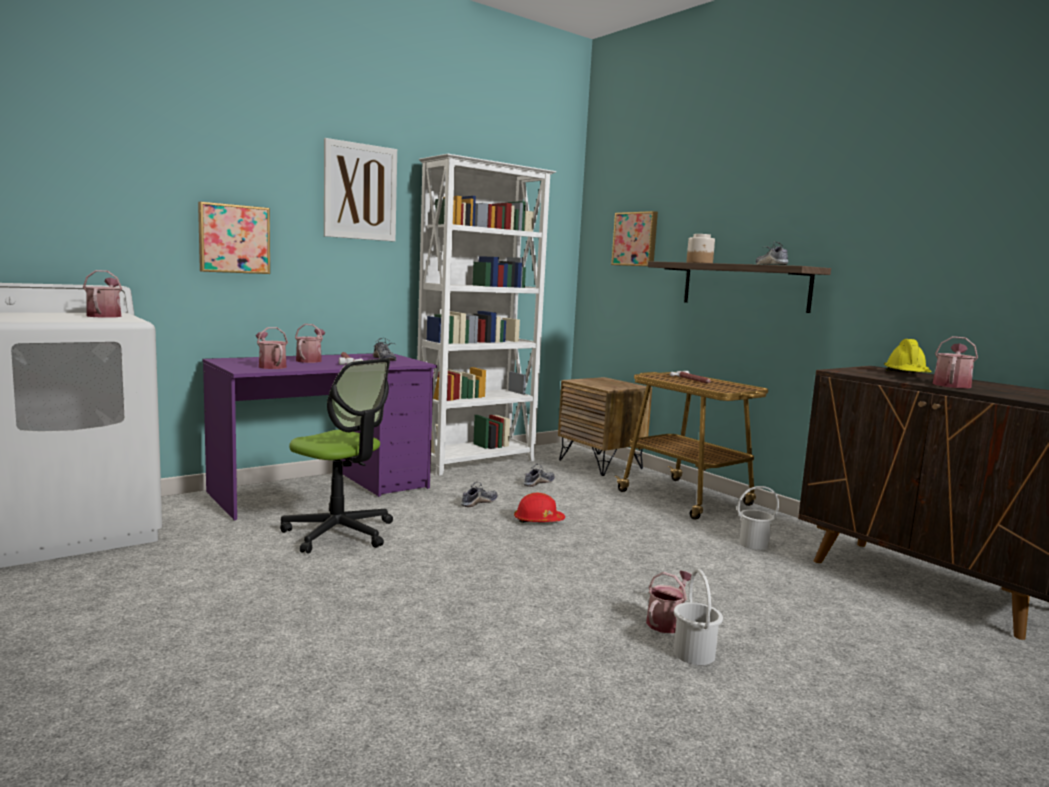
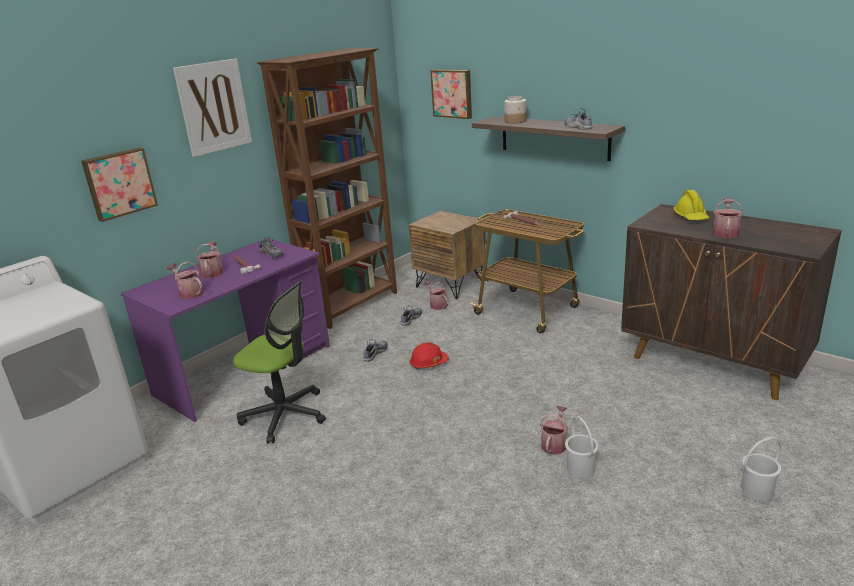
camera: 10 degrees left, 15 degrees up
(105, 315) = (48, 297): watering can -> watering can (437, 304)
(477, 462) = (352, 305): white bookcase -> brown bookcase
(753, 544) = (589, 350): white bucket -> white bucket (756, 489)

